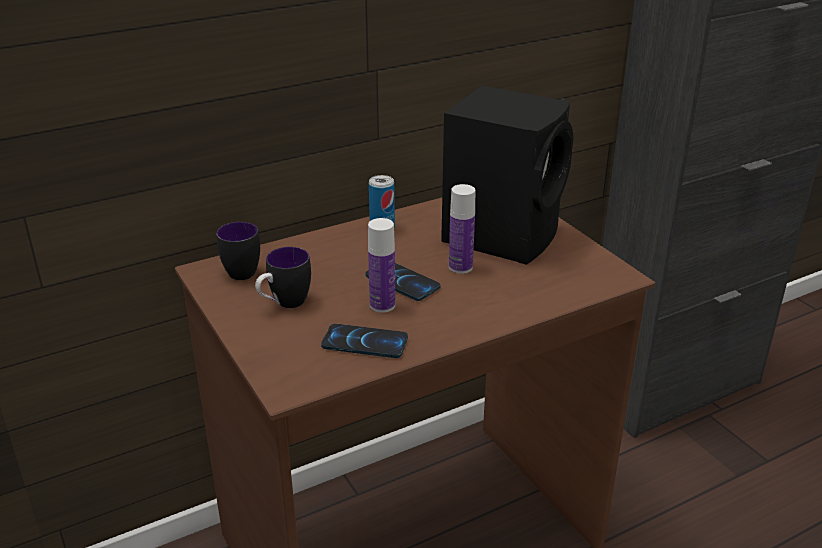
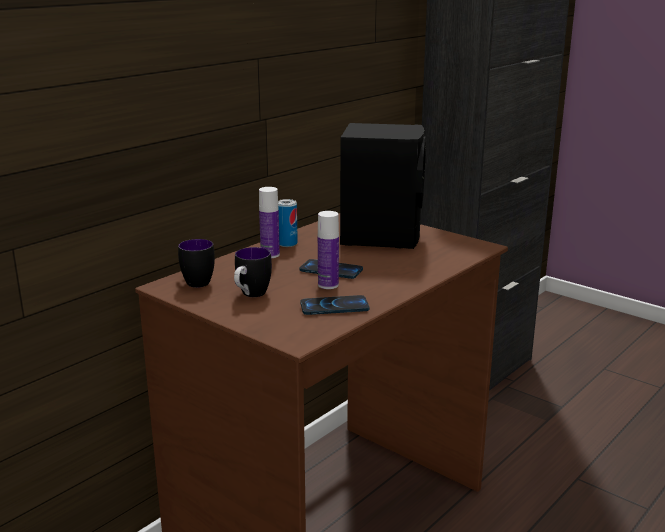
camera: 20 degrees left, 10 degrees down
(460, 267) = (367, 256): bottle -> bottle (270, 255)

